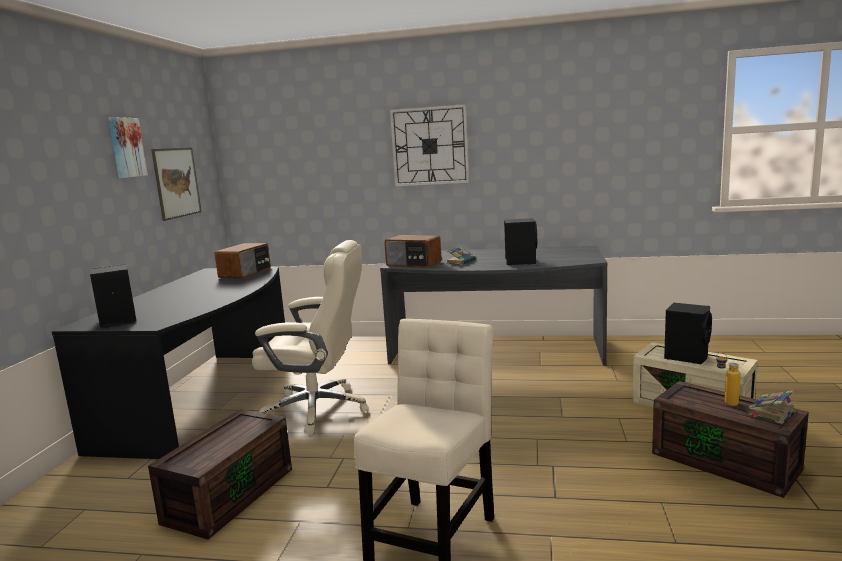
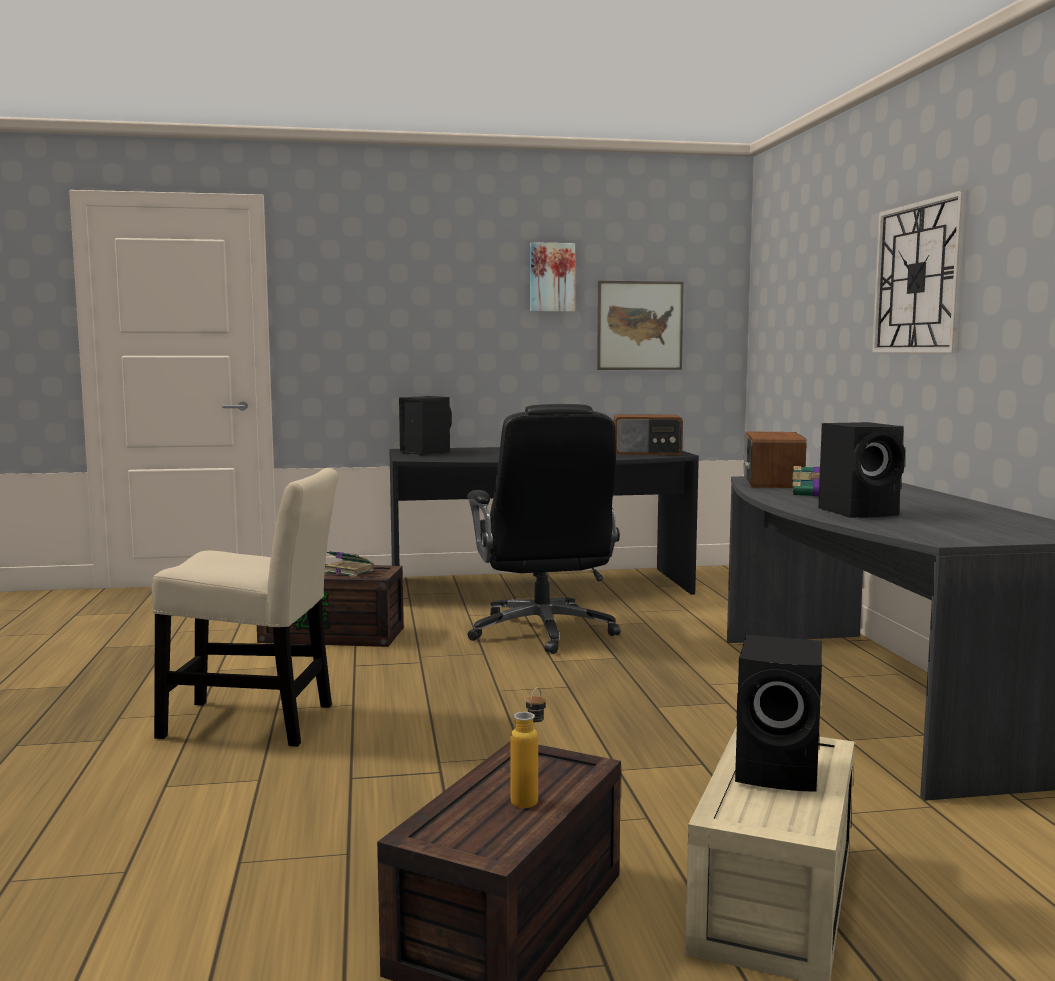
camera: 70 degrees right, 5 degrees down
(318, 409) = (542, 632): beige office chair -> black office chair
(770, 413) = (482, 833): book -> book (347, 571)

